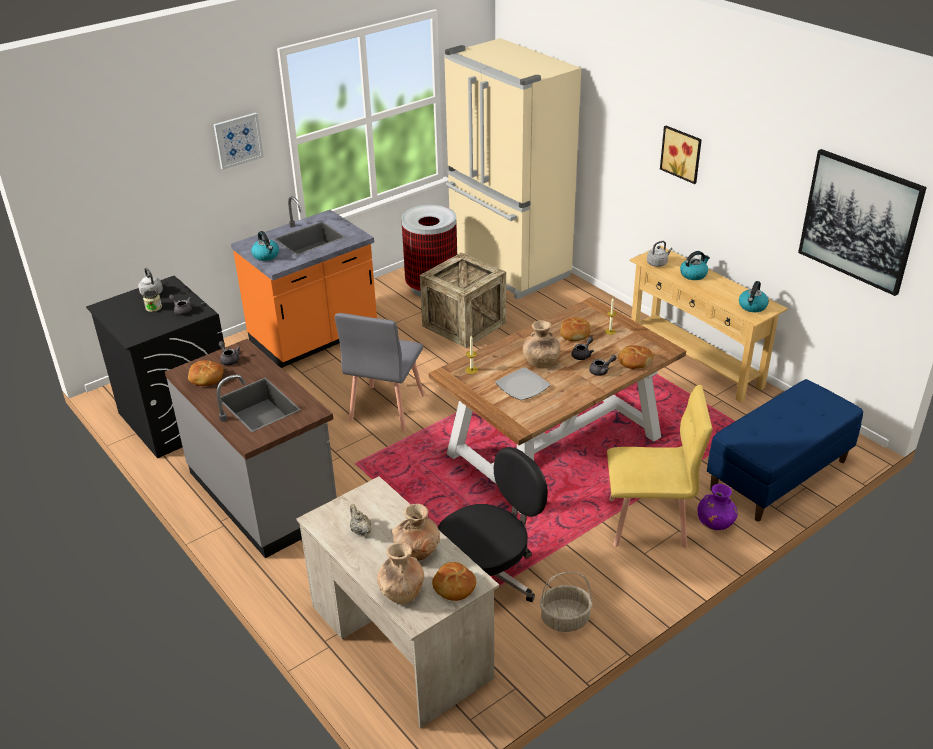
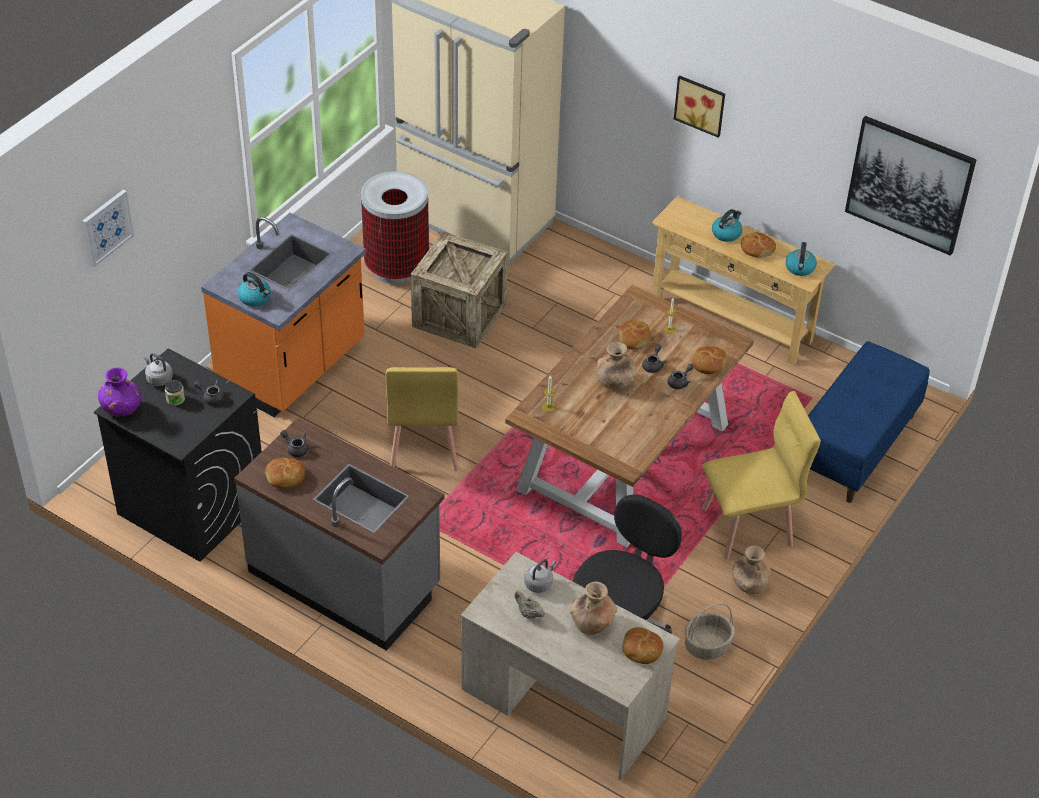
camera: 20 degrees left, 10 degrees up
(238, 140) = (197, 167): picture -> picture (106, 227)
(386, 408) = (423, 446): grey chair -> yellow chair
(401, 591) = (597, 665): brown vase -> brown vase (748, 584)
(522, 386) = (609, 417): plate -> none
(658, 263) = (683, 223): grey kettle -> grey kettle (539, 583)
(715, 523) = (811, 513): purple vase -> purple vase (122, 408)
(717, 288) = (757, 249): none -> bread

